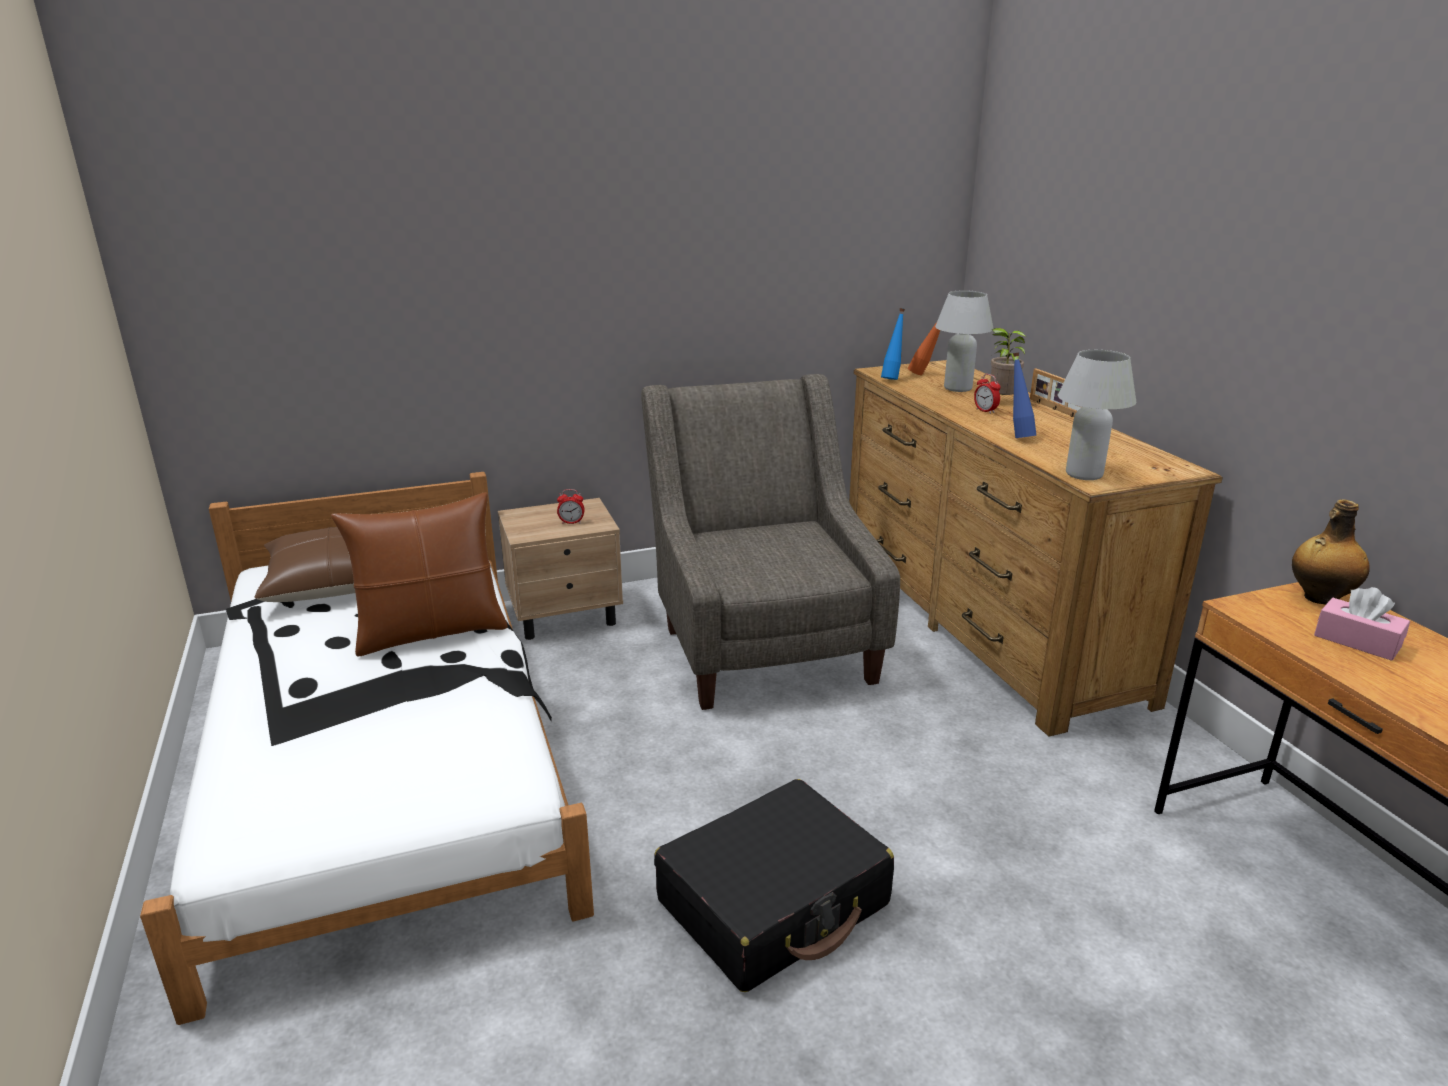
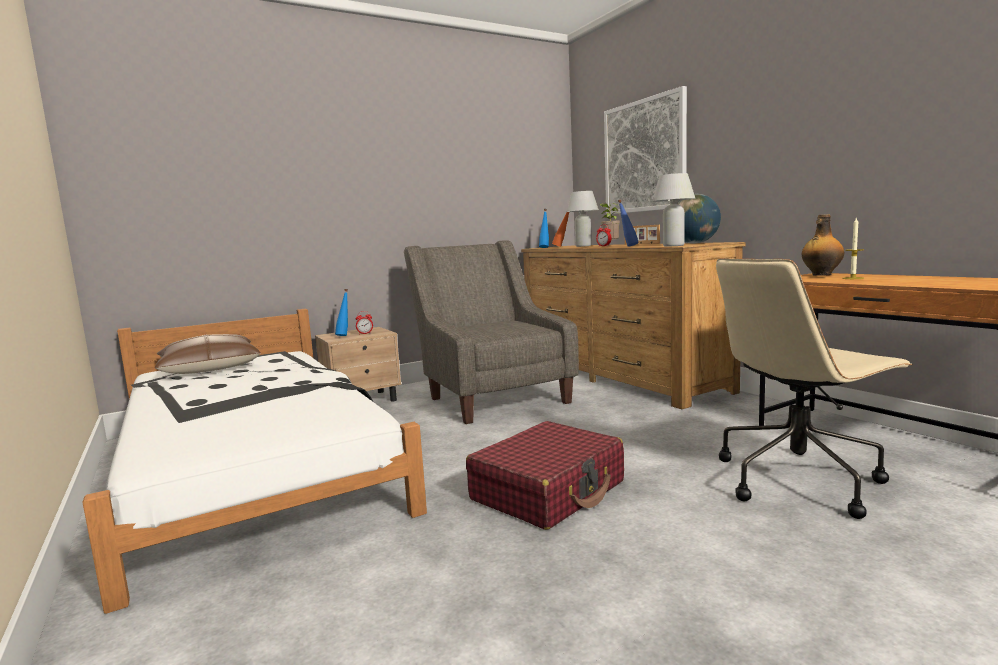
camera: 10 degrees left, 15 degrees down
(431, 632) = (284, 376): brown pillow -> none
(540, 524) = (345, 335): none -> blue bottle
(774, 903) = (549, 491): black suitcase -> red suitcase
(1090, 249) = (644, 156): none -> picture
(1134, 455) = (694, 243): none -> globe
(1156, 960) = (798, 480): none -> beige office chair
(1357, 641) = (853, 278): pink tissue box -> candle

